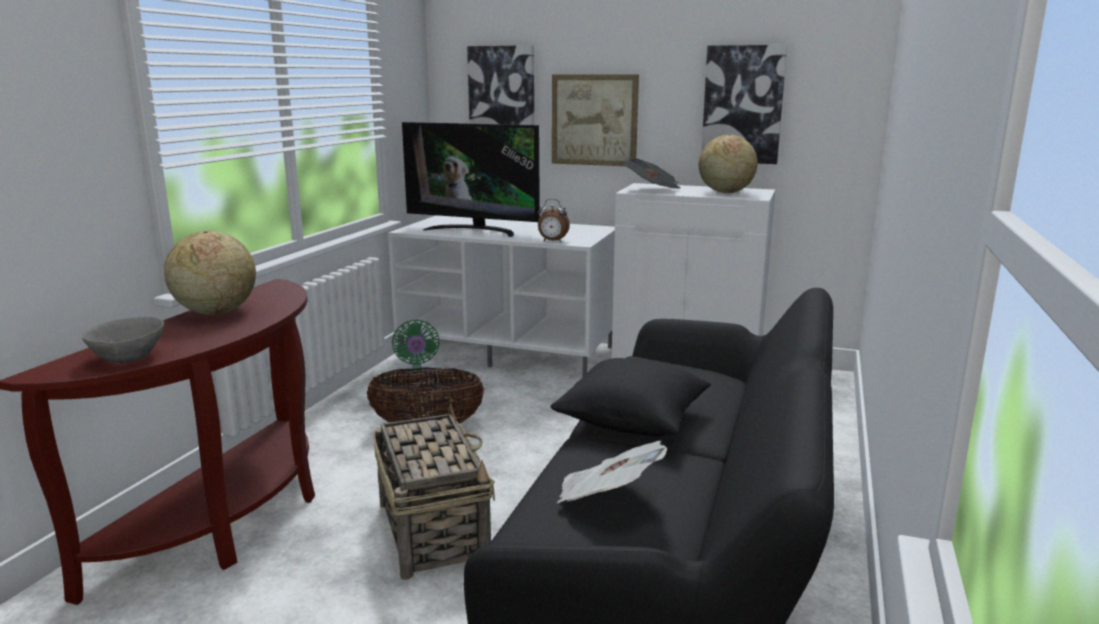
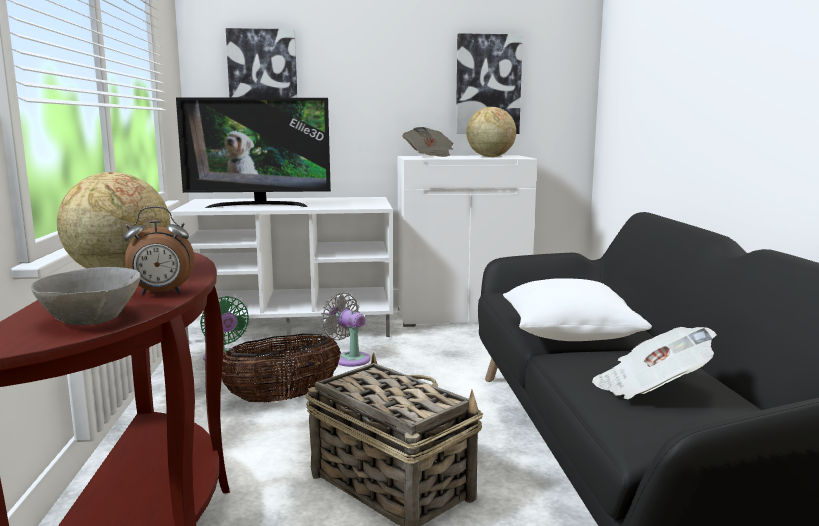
camera: 25 degrees left, 5 degrees down
(523, 397) = (349, 359): none -> grey fan
(552, 241) = (350, 207): alarm clock -> alarm clock (161, 294)
(594, 120) = (357, 100): picture -> none
(633, 420) = (569, 334): black pillow -> white pillow

